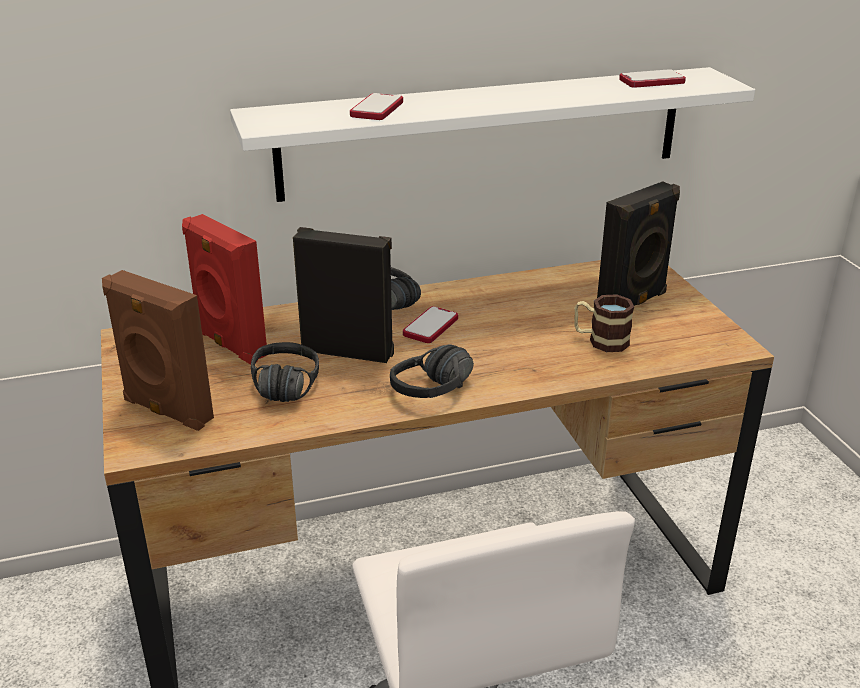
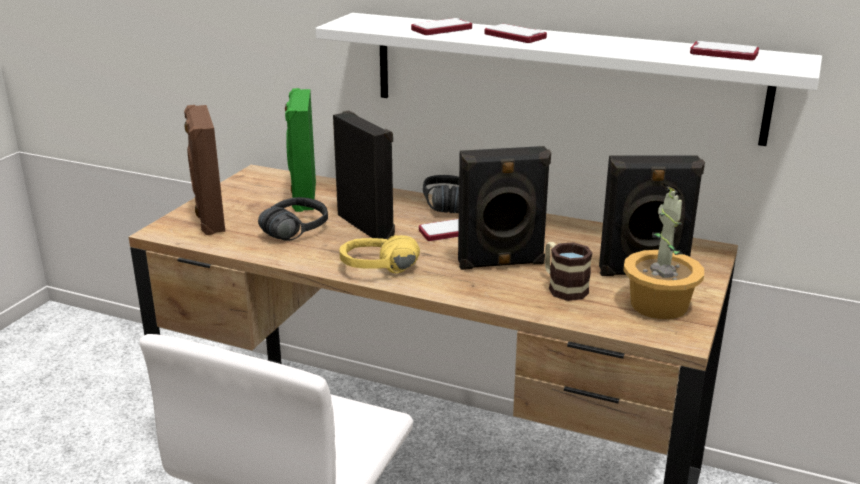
camera: 40 degrees right, 5 degrees down
(229, 345) = (303, 196): red speaker -> green speaker
(442, 394) = (380, 273): black headphones -> yellow headphones
(460, 101) = (515, 36): none -> phone
(523, 339) = (501, 263): none -> black speaker
(684, 327) = (658, 305): none -> potted plant

